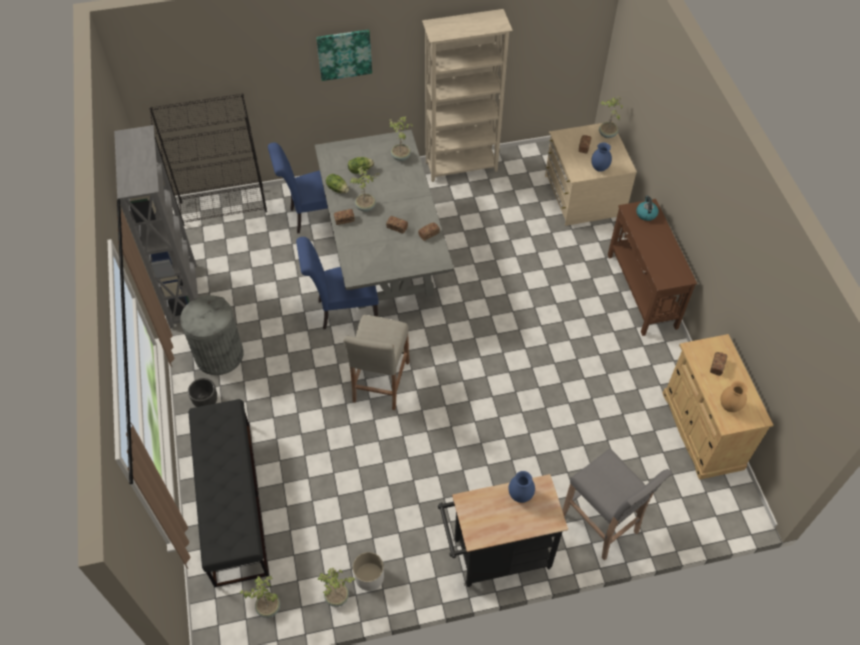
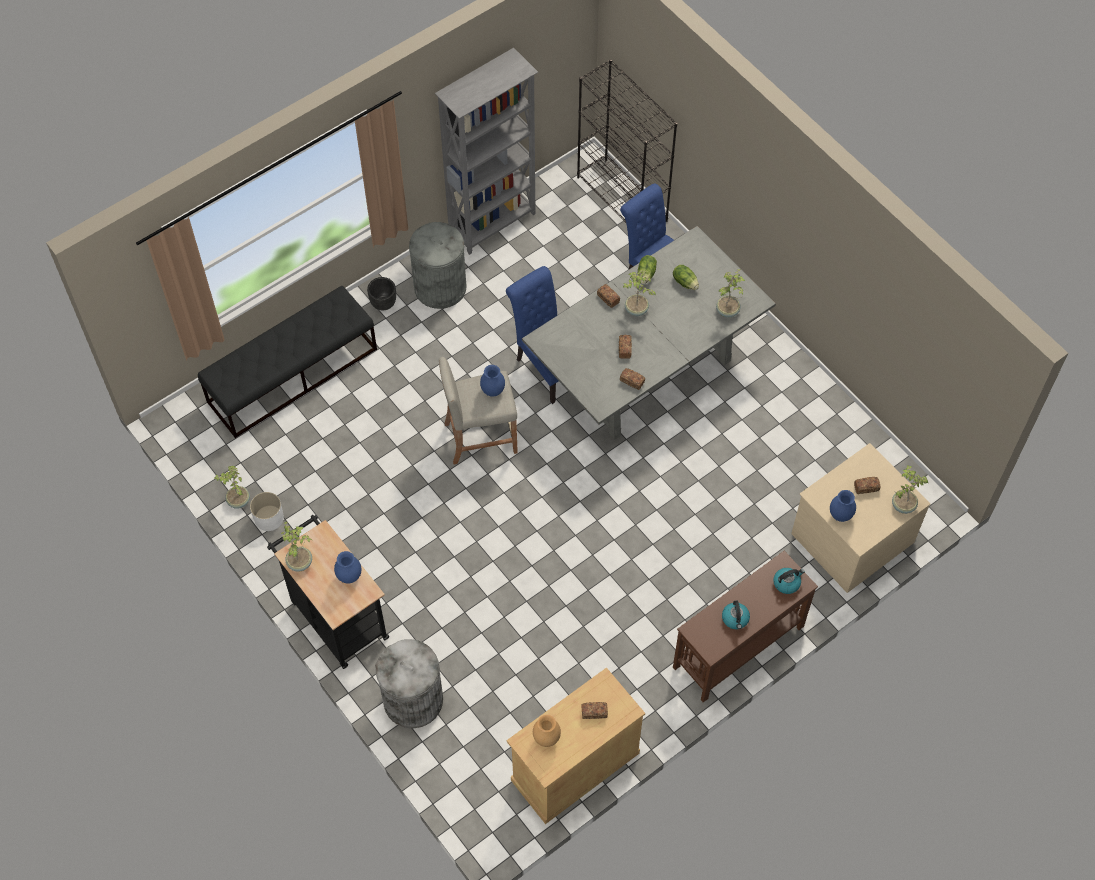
camera: 65 degrees right, 5 degrees up
(268, 607) = (207, 451): potted plant -> potted plant (300, 562)
(344, 54) = (764, 178): picture -> none
(379, 329) = (492, 391): none -> blue vase
(462, 167) = (818, 394): beige bookcase -> none
(601, 524) = (412, 700): grey stool -> grey trash can
(663, 253) = (735, 619): none -> kettle

